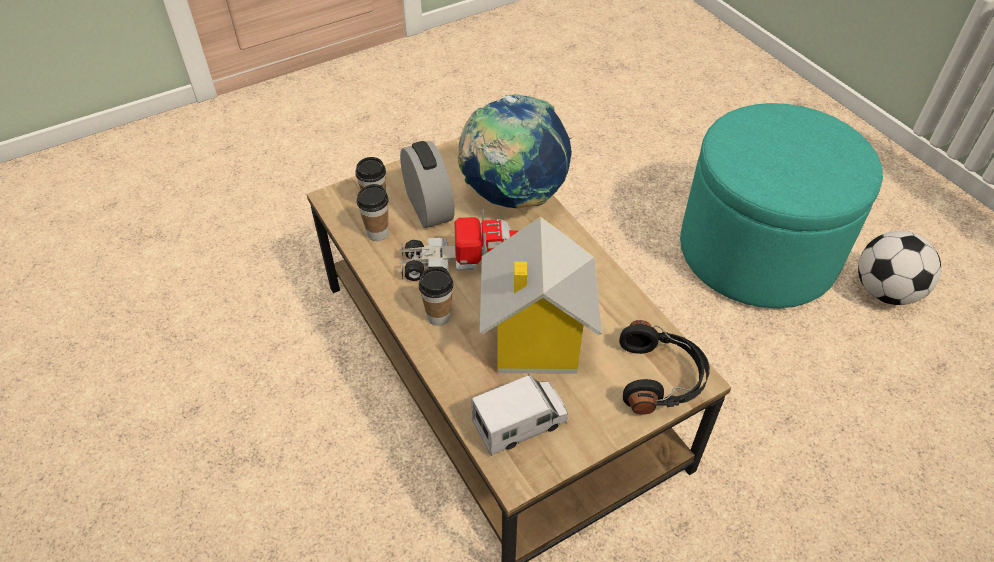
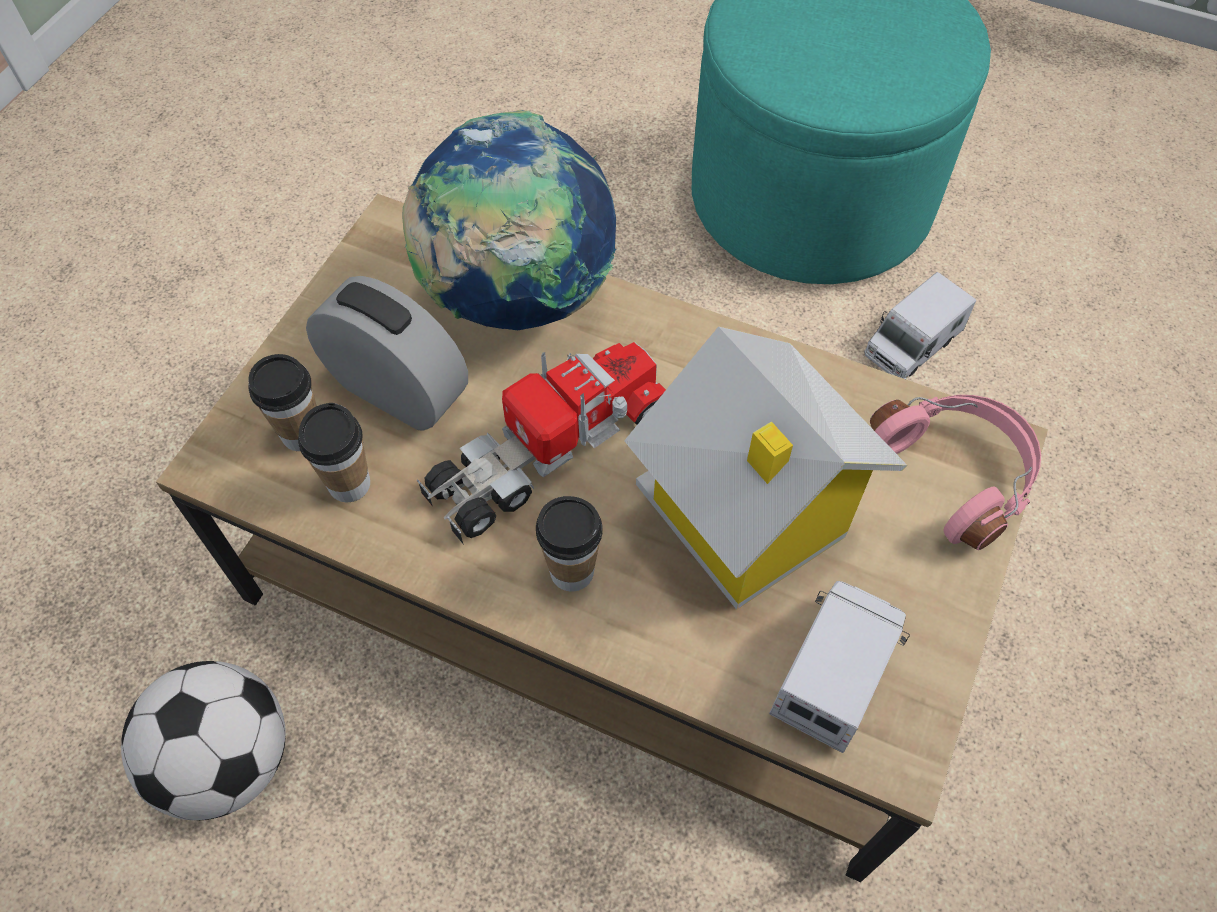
camera: 35 degrees left, 10 degrees up
(661, 378) = (956, 472): black headphones -> pink headphones
(755, 353) = (911, 344): none -> toy truck
(885, 292) = (993, 173): football -> football (228, 760)

